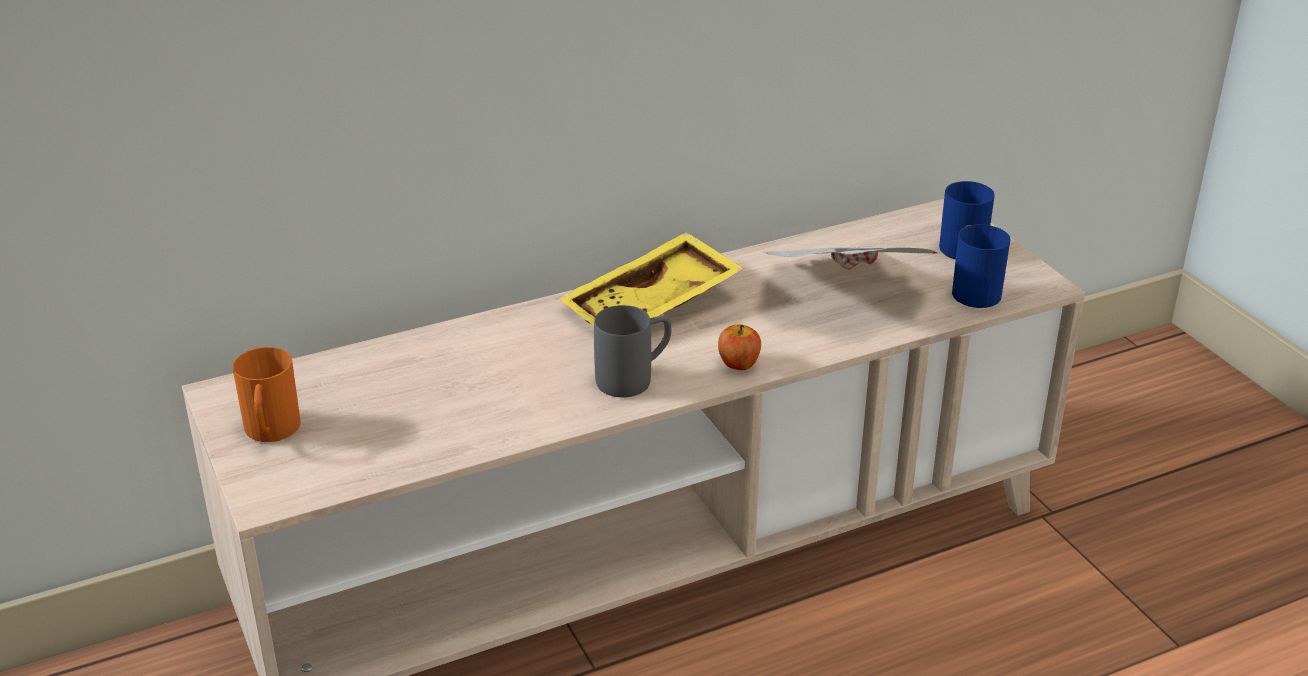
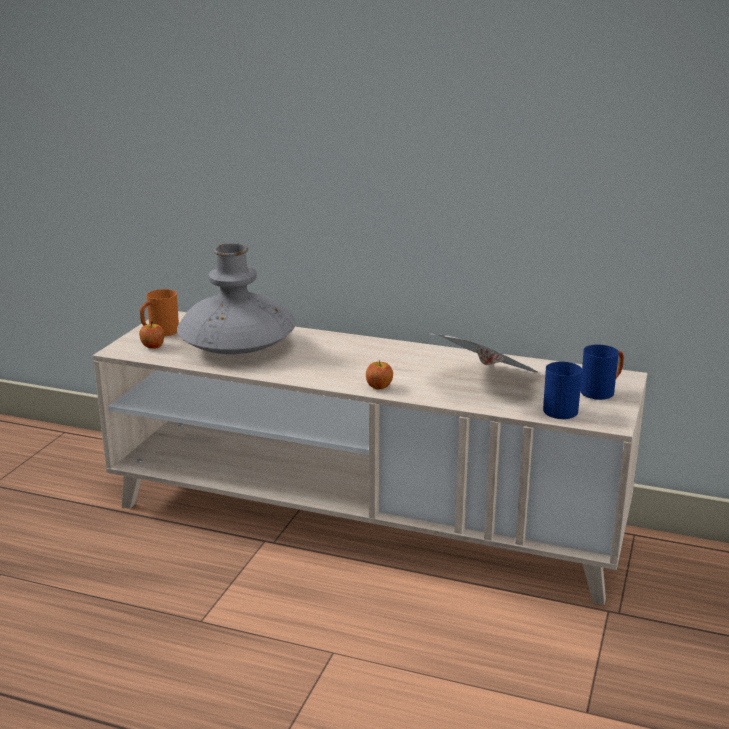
camera: 45 degrees right, 10 degrees down
(309, 463) = (153, 346): none -> apple
(437, 396) = (237, 346): none -> grey vase
(635, 378) = (324, 372): grey mug -> none
(653, 306) = (387, 353): yellow tray -> none

